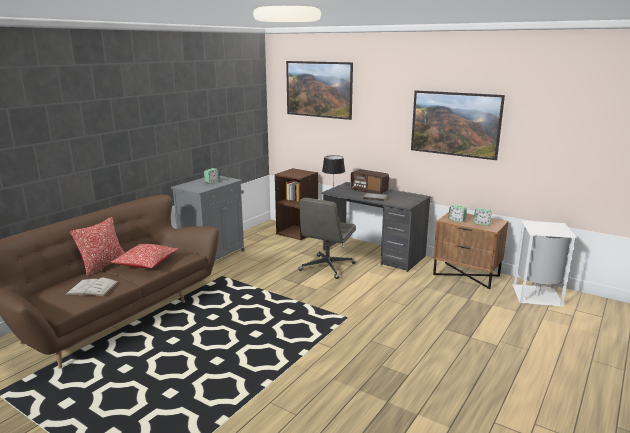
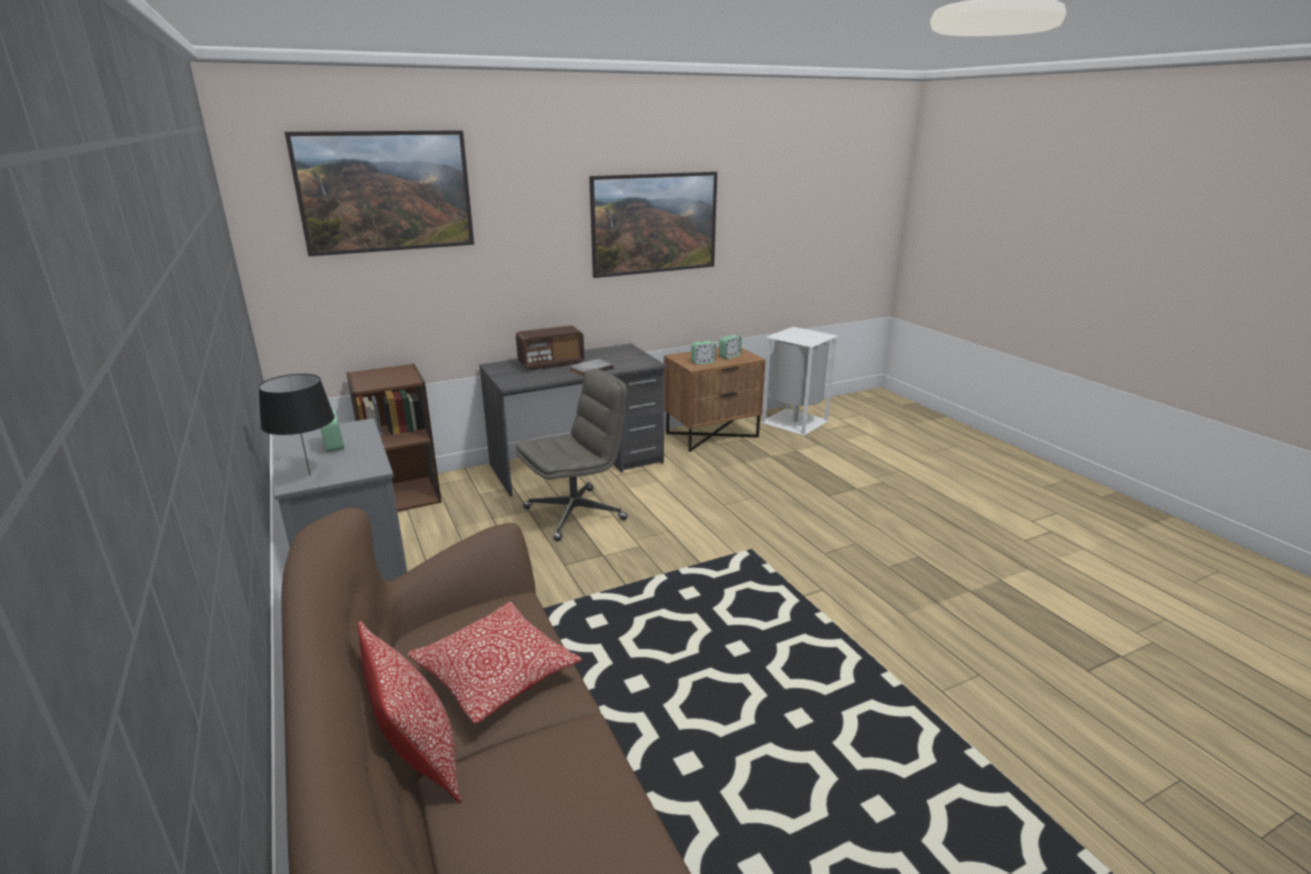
camera: 60 degrees left, 5 degrees up
(92, 288) = (564, 797): white book -> none
(327, 267) = (576, 513): grey office chair -> grey office chair turned 90 degrees counterclockwise
(333, 191) = (512, 382): black table lamp -> black table lamp (309, 476)

